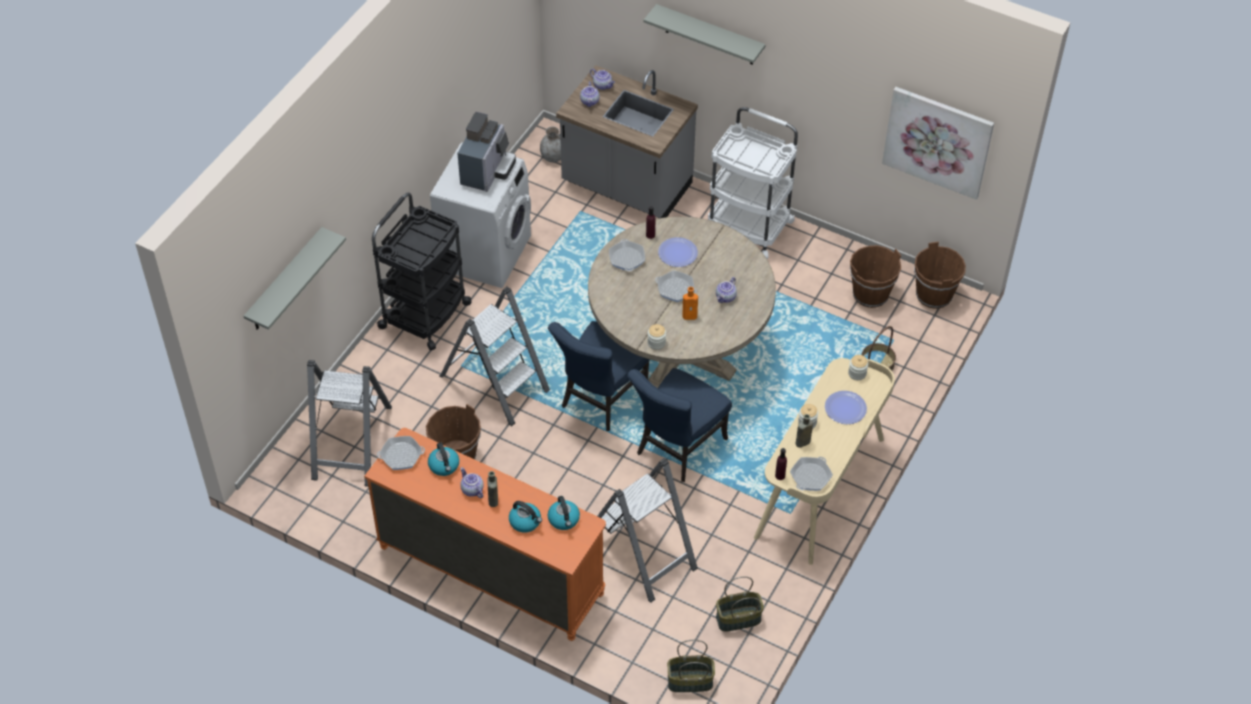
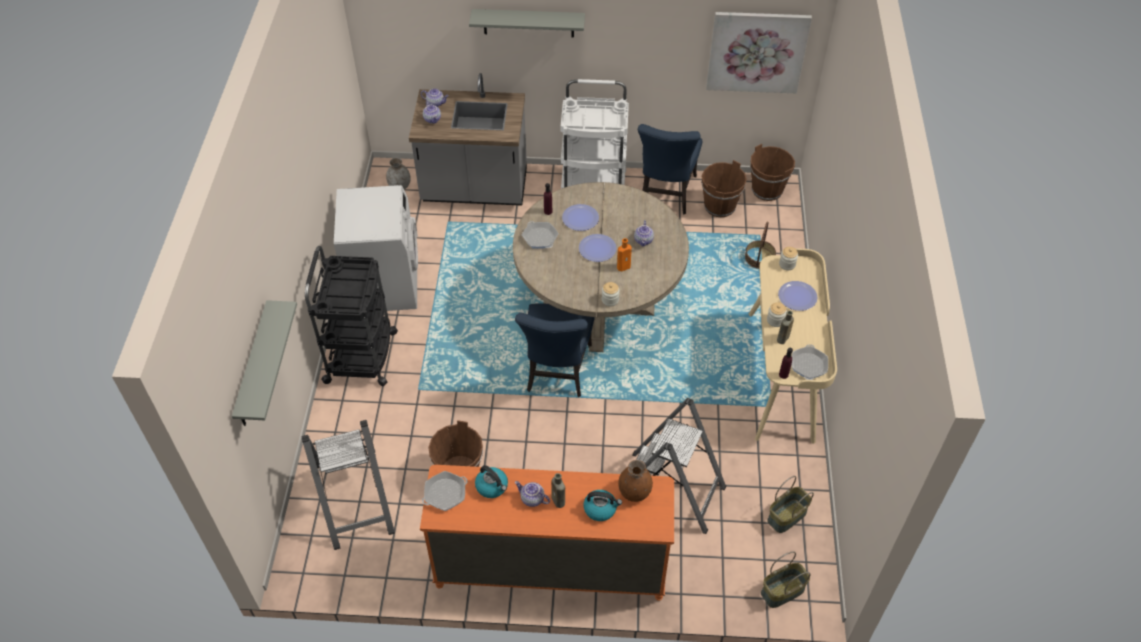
camera: 25 degrees left, 0 degrees up
(487, 171) = (375, 205): coffee machine -> none
(493, 382) = (455, 392): grey step ladder -> none
(564, 519) = (634, 492): kettle -> brown vase
(675, 289) = (597, 248): frying pan -> plate
(677, 448) = (646, 389): blue chair -> blue chair (665, 194)

